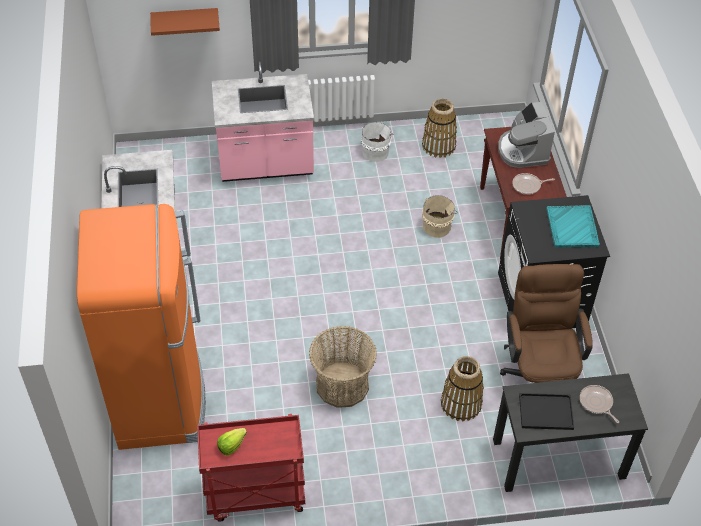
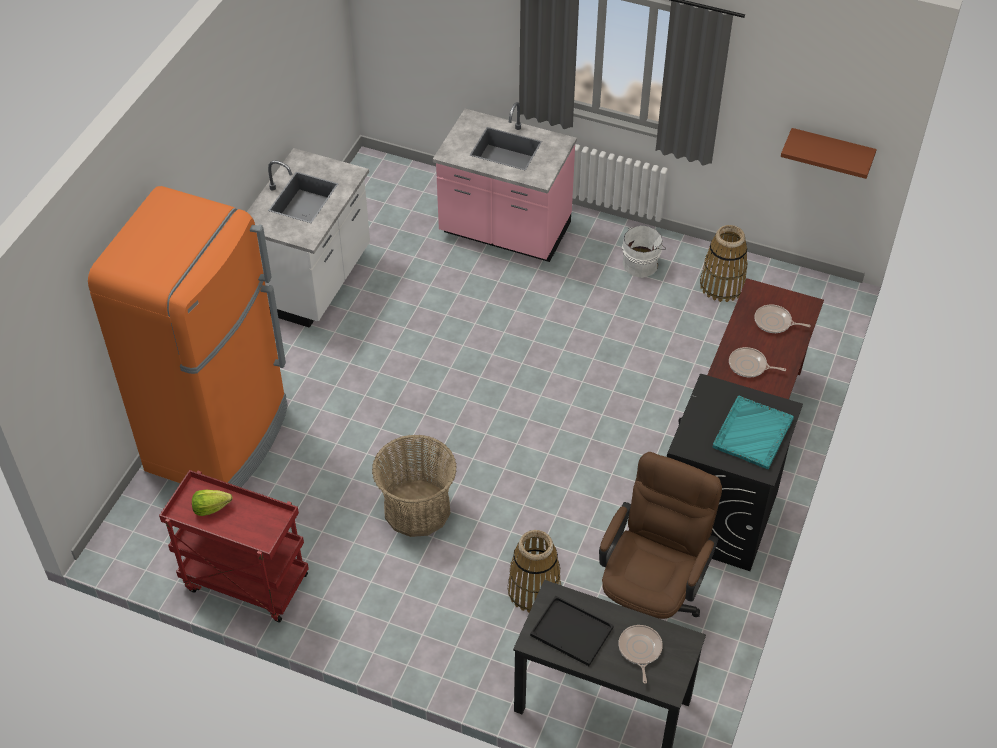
camera: 30 degrees right, 0 degrees up
(185, 20) = (450, 26): brown shelf -> brown shelf (831, 151)
(437, 226) = (653, 378): beige bucket -> none
(522, 151) = (774, 322): coffee machine -> frying pan

